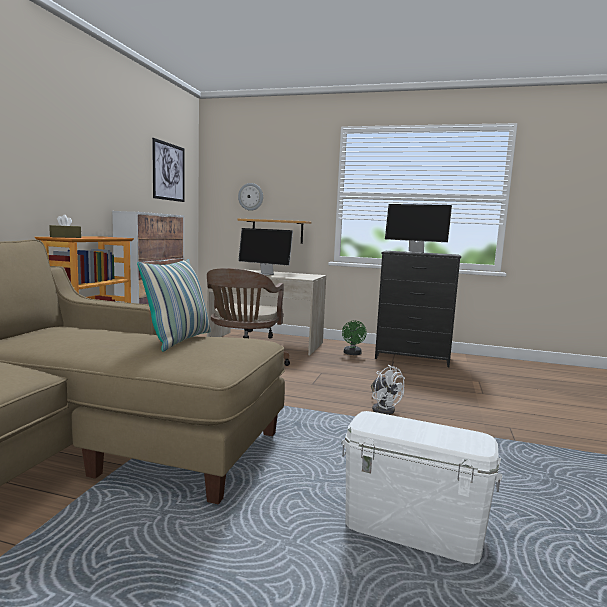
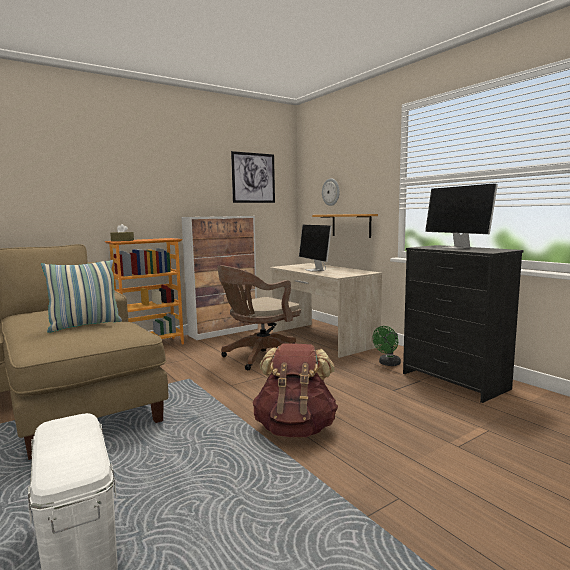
camera: 40 degrees right, 0 degrees up
(383, 409) = (295, 428): white fan -> brown backpack

